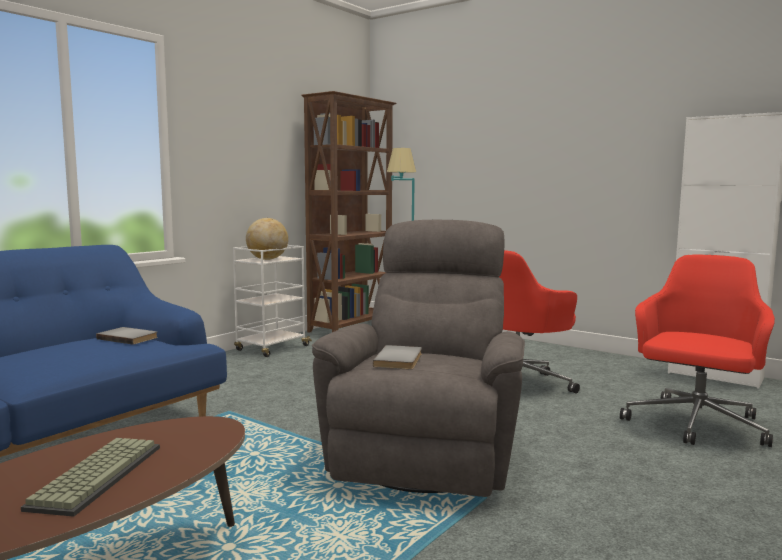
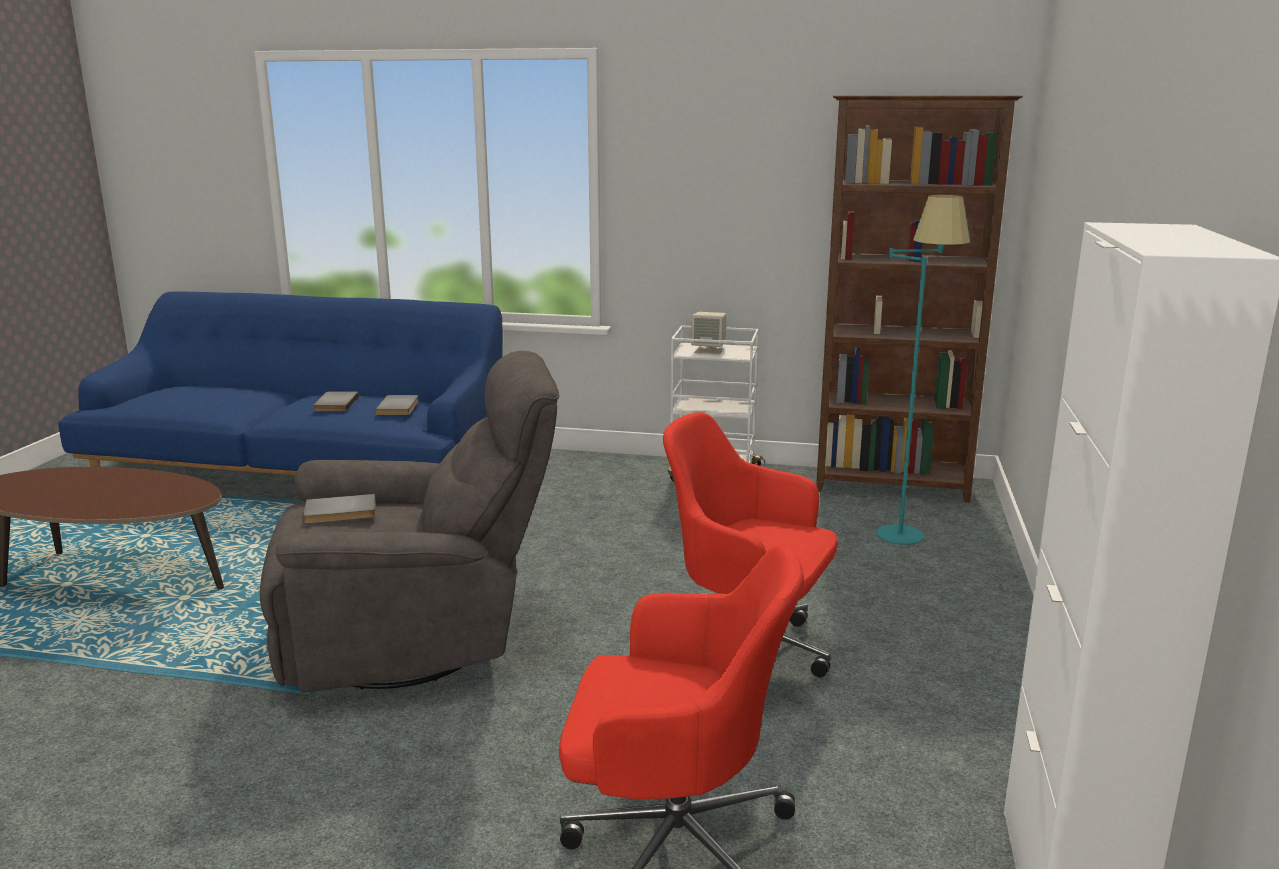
camera: 65 degrees right, 10 degrees up
(59, 352) = (334, 404): none -> grey book
(96, 475) = (93, 494): keyboard -> none
(267, 259) = (709, 351): globe -> beige speaker

